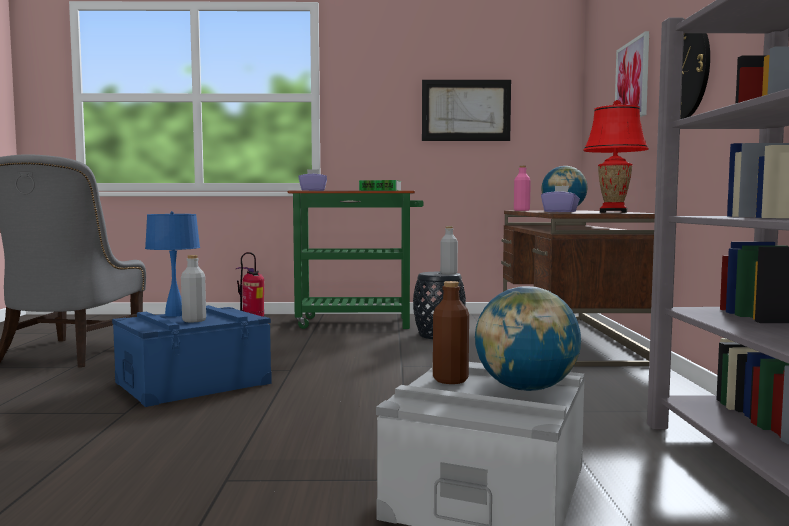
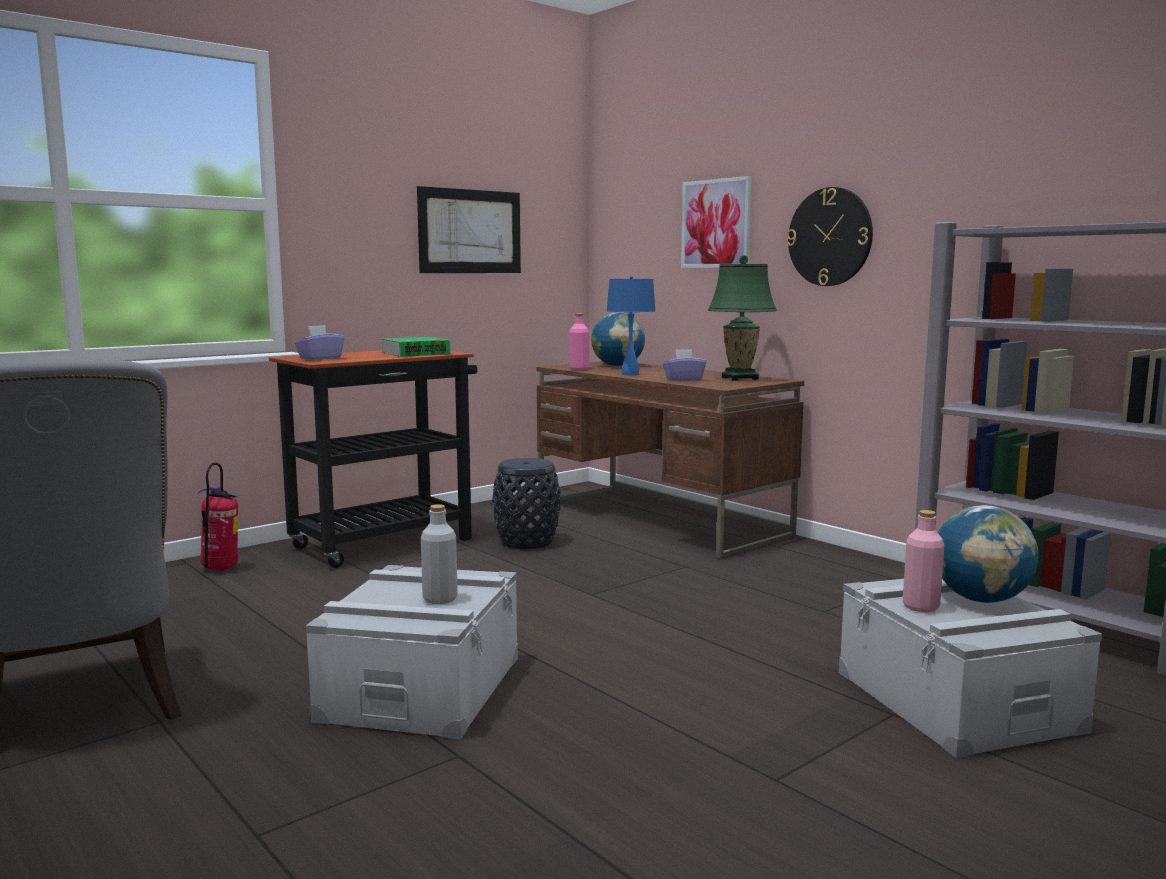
camera: 40 degrees left, 5 degrees up
(175, 315) = (372, 596): blue table lamp -> blue table lamp (630, 374)
(193, 382) = (422, 687): blue storage box -> grey storage box
(356, 323) = (384, 543): green cart -> black cart
(448, 273) = (538, 461): grey bottle -> none
(450, 380) = (920, 607): brown bottle -> pink bottle
(613, 212) = (740, 378): red table lamp -> green table lamp

